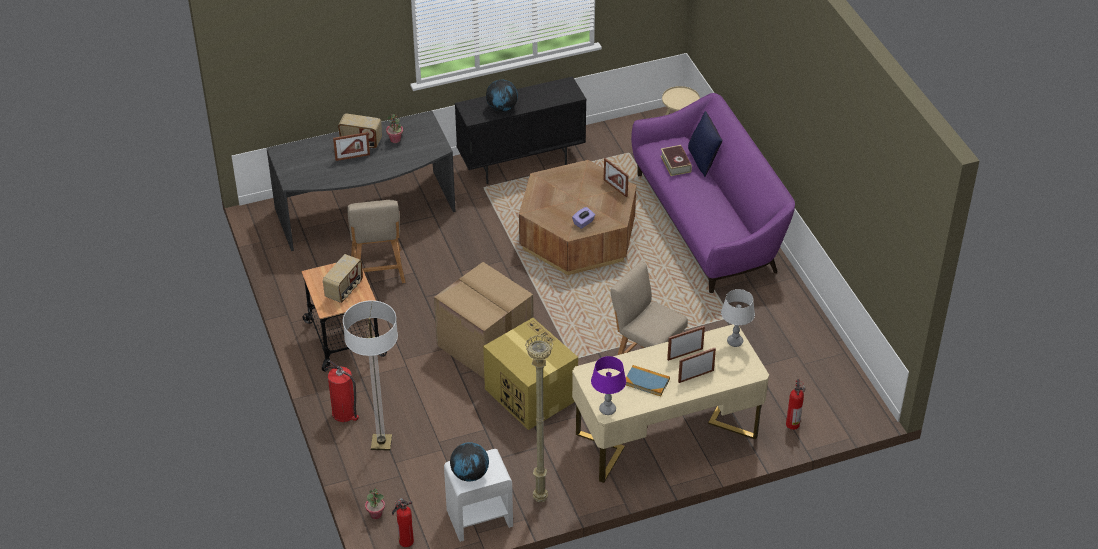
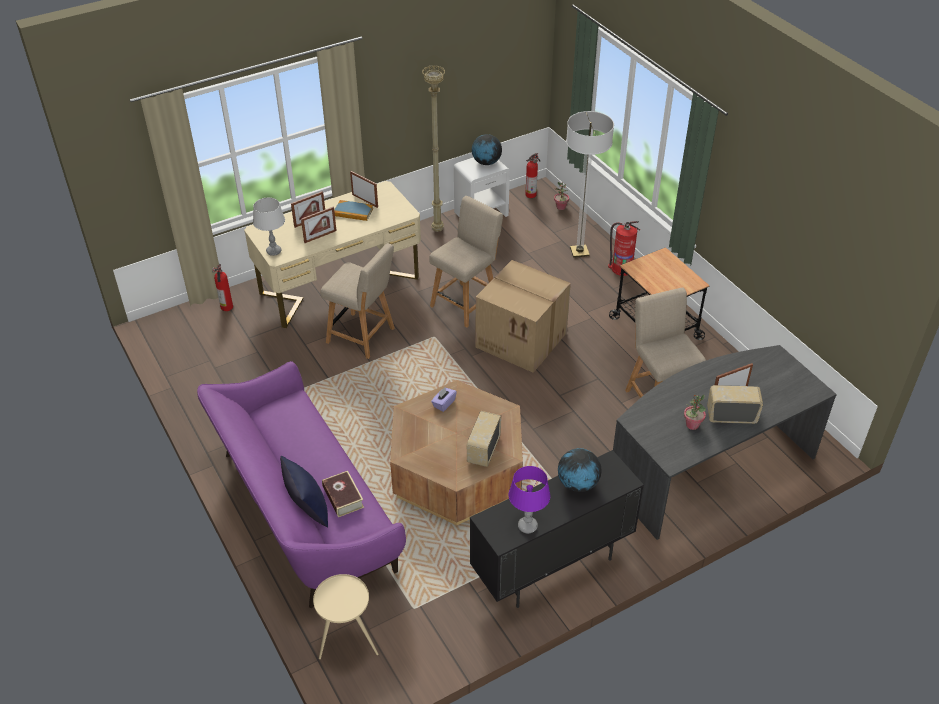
camera: 170 degrees right, 0 degrees up
(344, 289) = (657, 273): radio -> radio (483, 450)
(530, 394) = (466, 303): cardboard box -> beige chair
(607, 409) = (384, 190): purple table lamp -> purple table lamp (527, 526)
(615, 188) = (414, 453): picture frame -> picture frame (365, 200)

